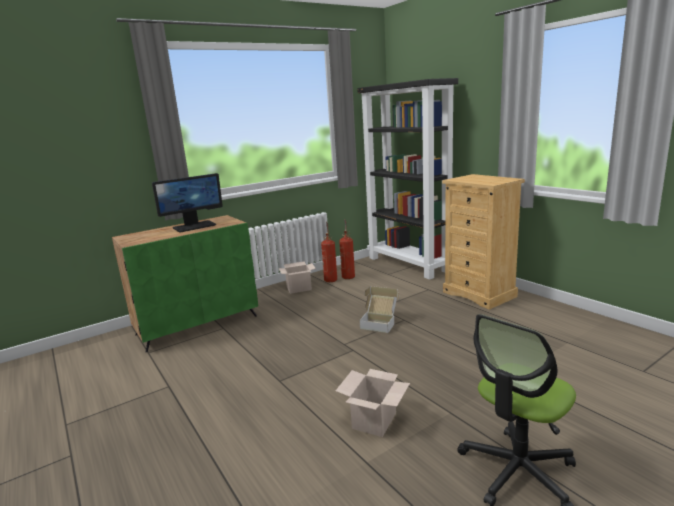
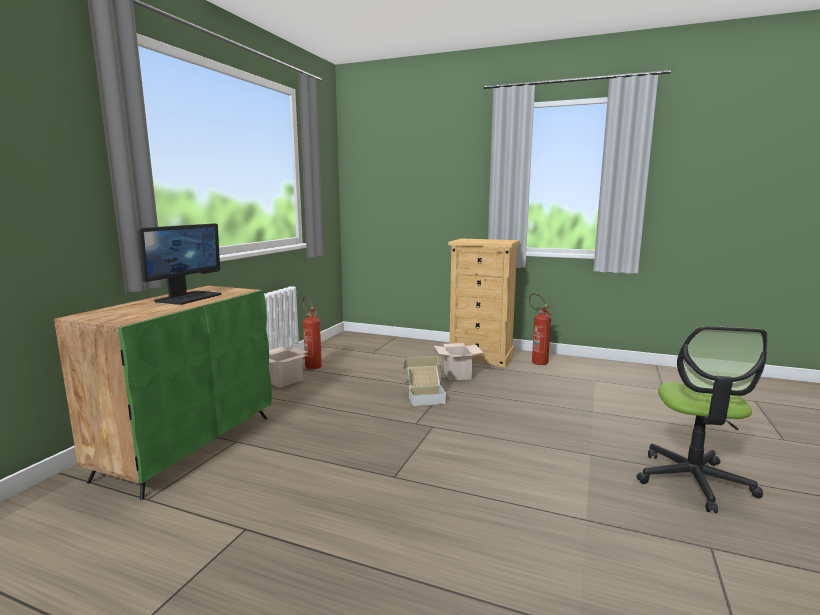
camera: 35 degrees left, 5 degrees down
(348, 276) = (329, 360): fire extinguisher -> fire extinguisher (536, 361)
(374, 421) = (542, 482): cardboard box -> cardboard box (458, 375)
(409, 264) = (381, 341): black bookcase -> none

